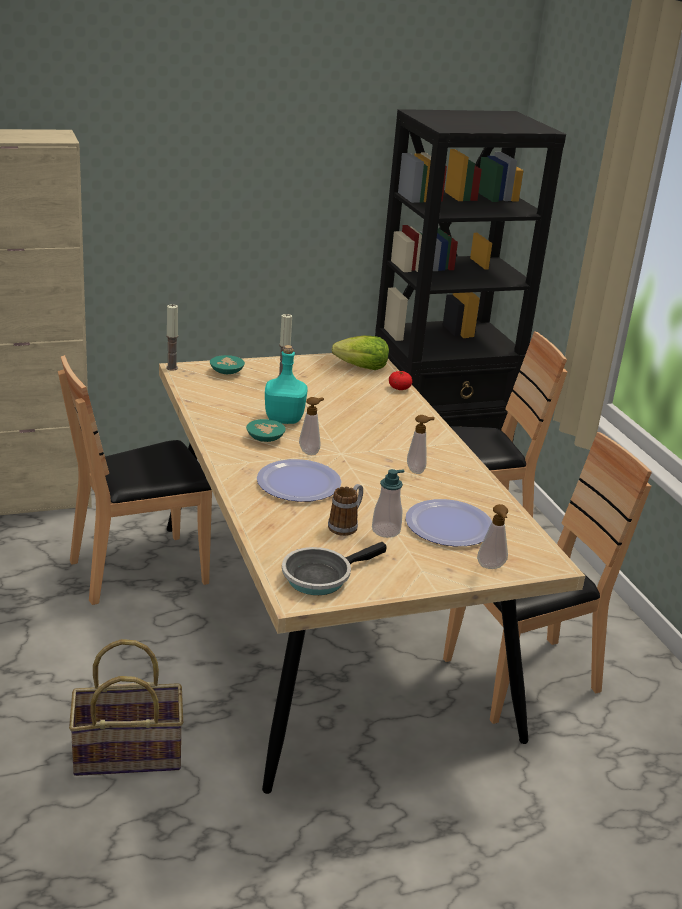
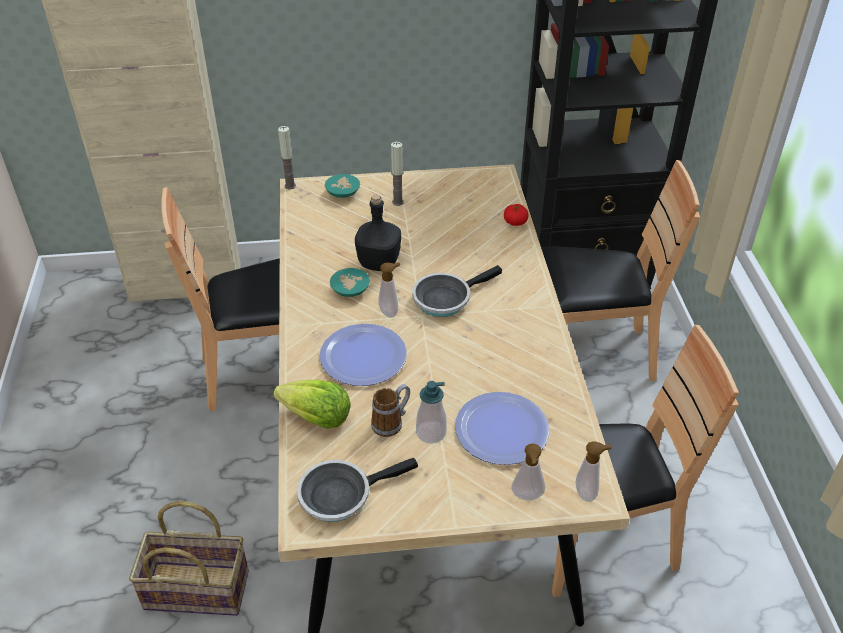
camera: 15 degrees right, 15 degrees up
(284, 418) = (379, 262): turquoise bottle -> black bottle
(358, 441) = (445, 298): none -> frying pan
(362, 368) = (485, 190): lettuce -> lettuce (317, 418)
(417, 470) = (494, 345): soap dispenser -> soap dispenser (588, 492)

